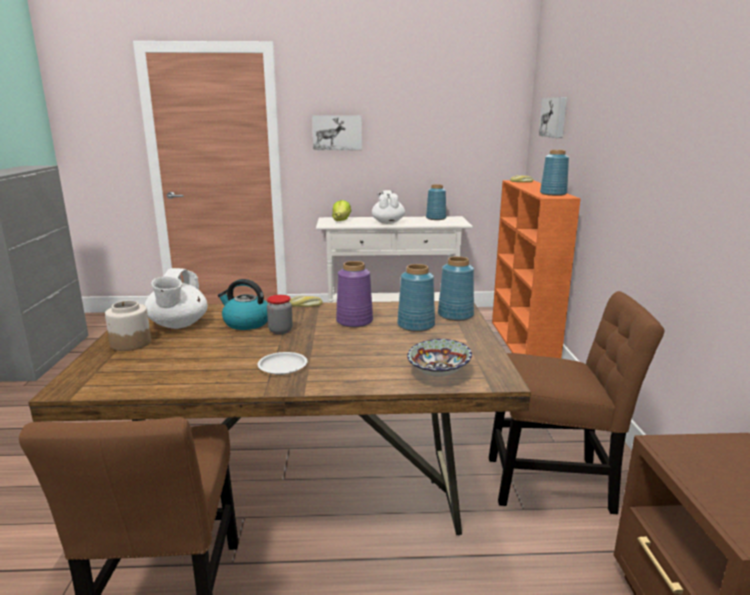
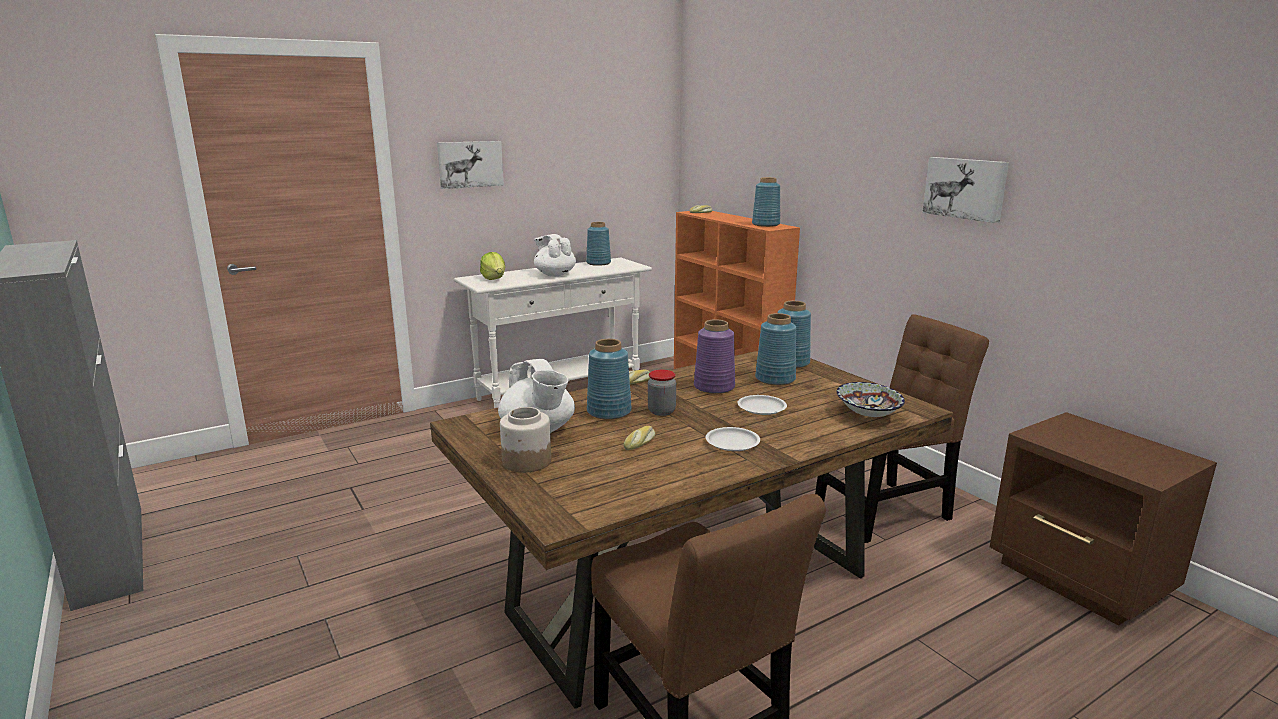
camera: 30 degrees left, 0 degrees up
(221, 349) = (640, 443): none -> bread
(246, 323) = (609, 412): kettle -> blue vase
(358, 345) = (761, 408): none -> white plate
(554, 117) = (731, 140): picture -> picture (966, 188)

